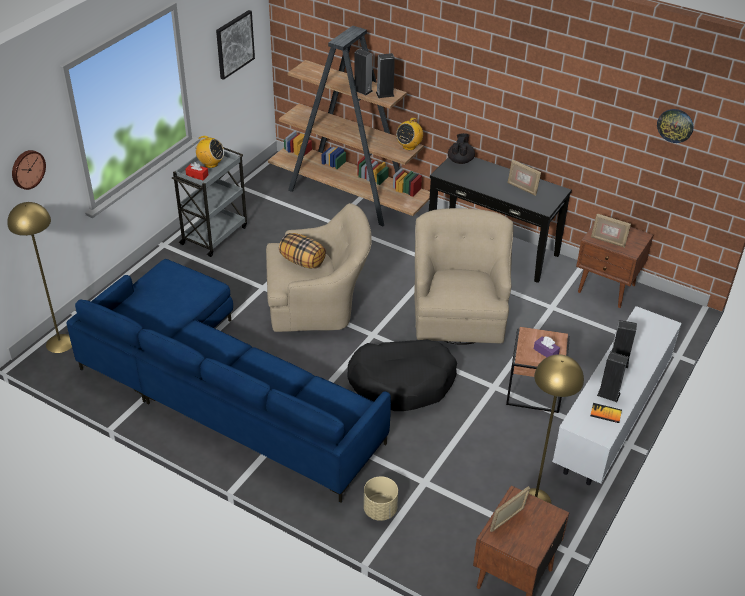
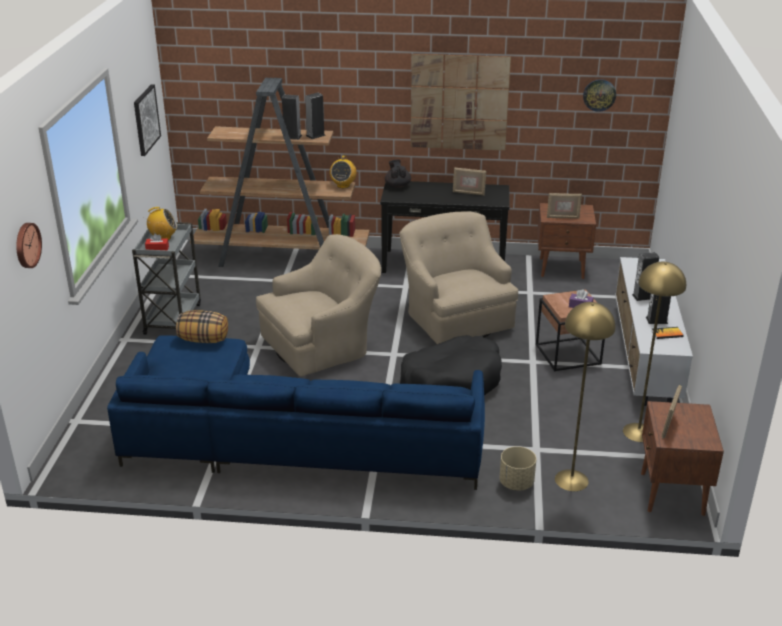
camera: 25 degrees left, 10 degrees down
(60, 343) = (77, 451): yellow floor lamp -> yellow floor lamp (571, 480)
(303, 261) = (305, 300): pillow -> pillow (204, 340)
(531, 95) = (459, 102): none -> picture

